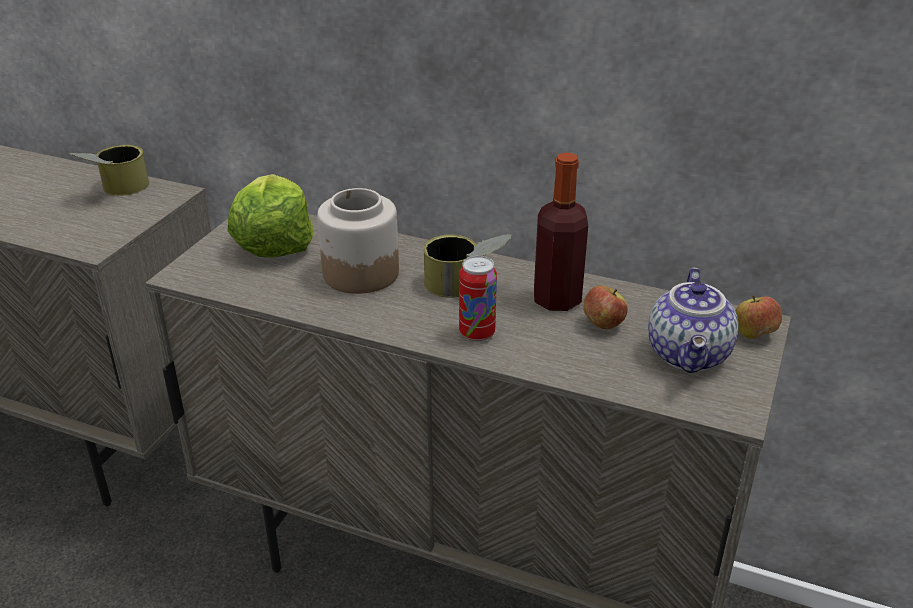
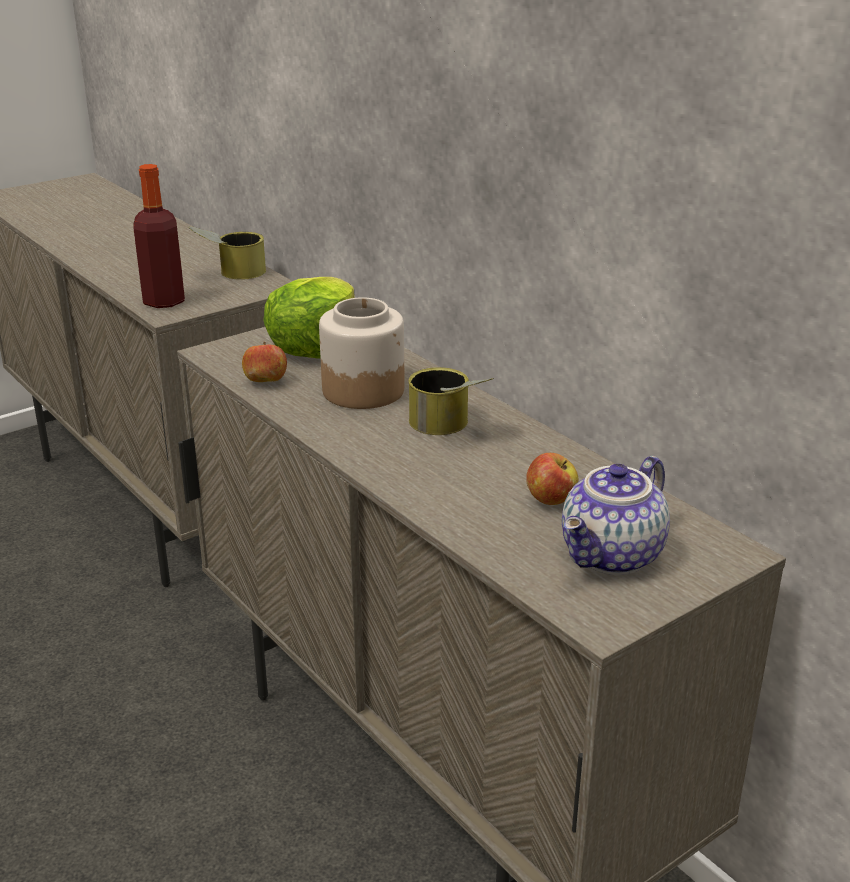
camera: 30 degrees right, 5 degrees down
(477, 334) = (412, 471): can -> none
(557, 300) = (529, 465): bottle -> bottle (164, 301)
(754, 335) = (714, 560): apple -> apple (266, 382)

